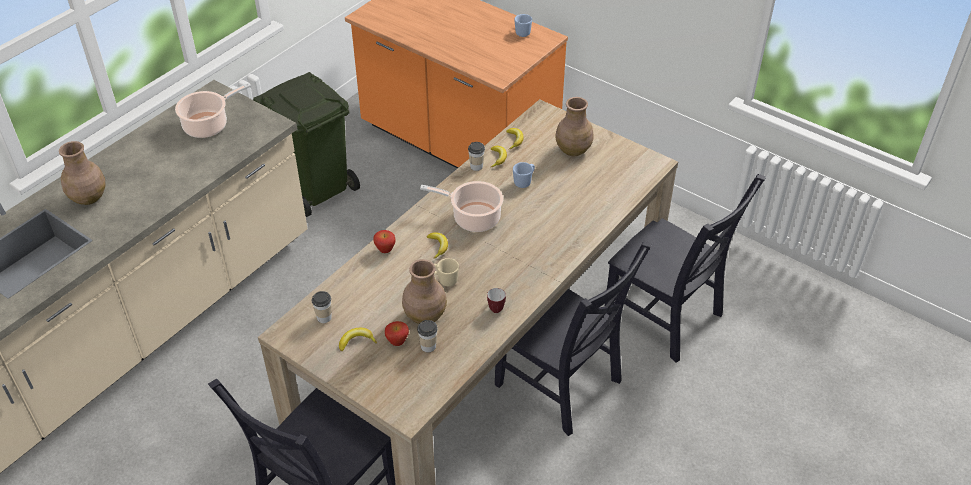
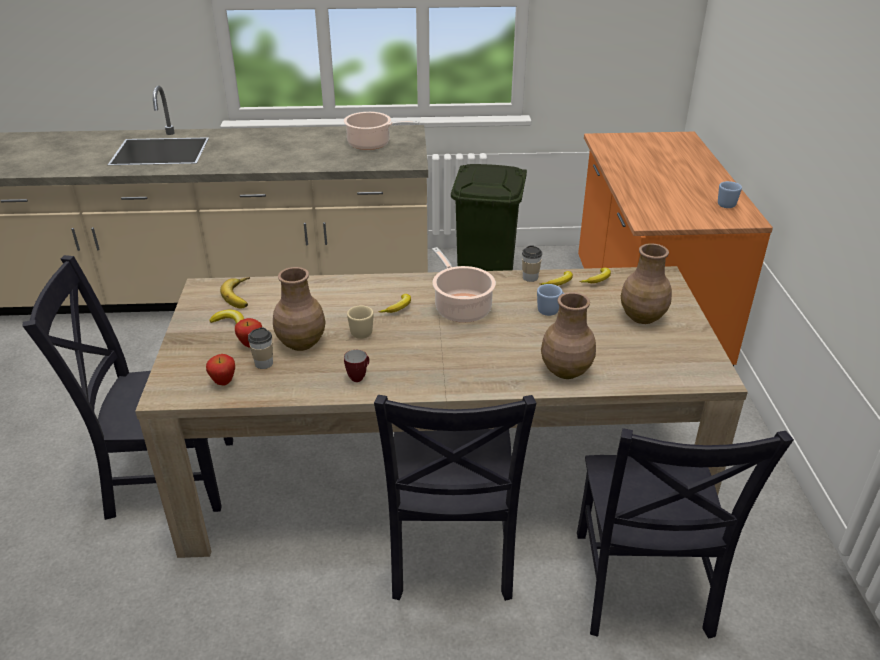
camera: 50 degrees right, 10 degrees down
(88, 198) = (237, 144): brown vase -> brown vase (565, 371)
(324, 317) = (242, 295): cup -> banana
(385, 250) = (357, 285): apple -> apple (223, 382)

